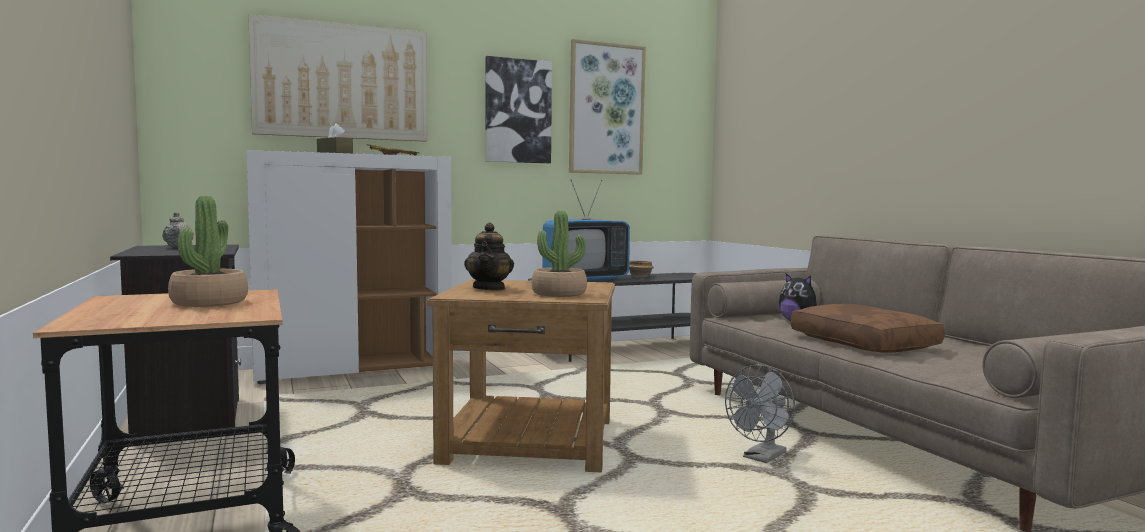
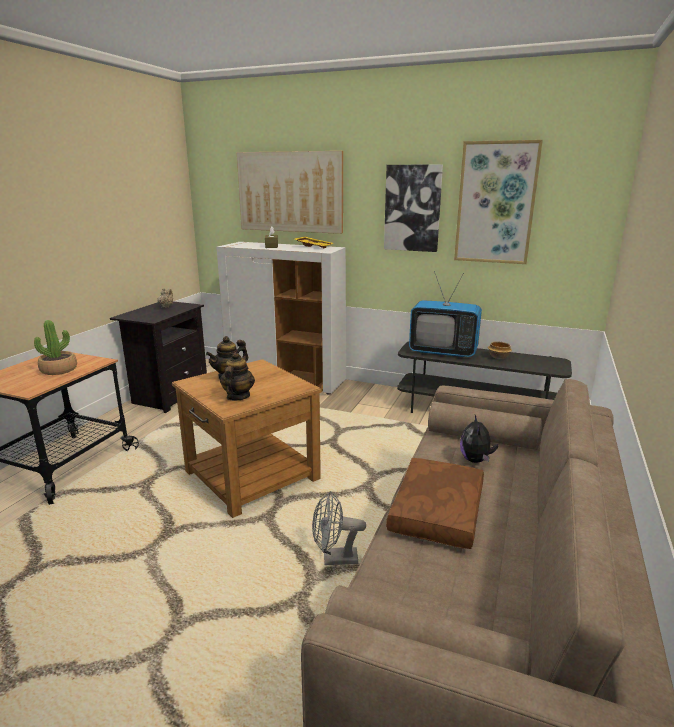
camera: 45 degrees right, 15 degrees up
(559, 294) = (238, 396): potted plant -> teapot

